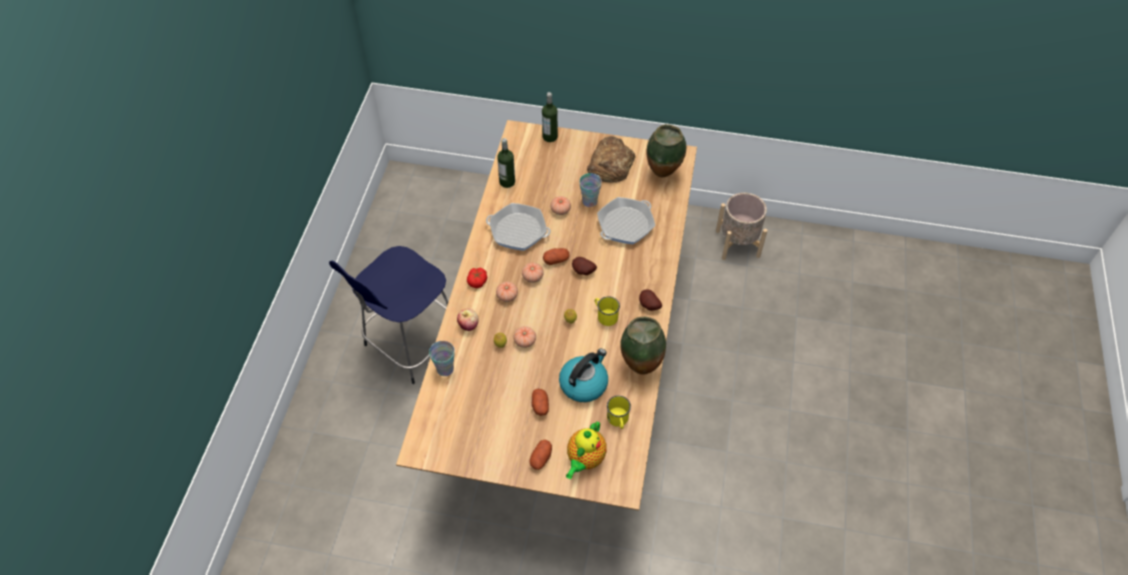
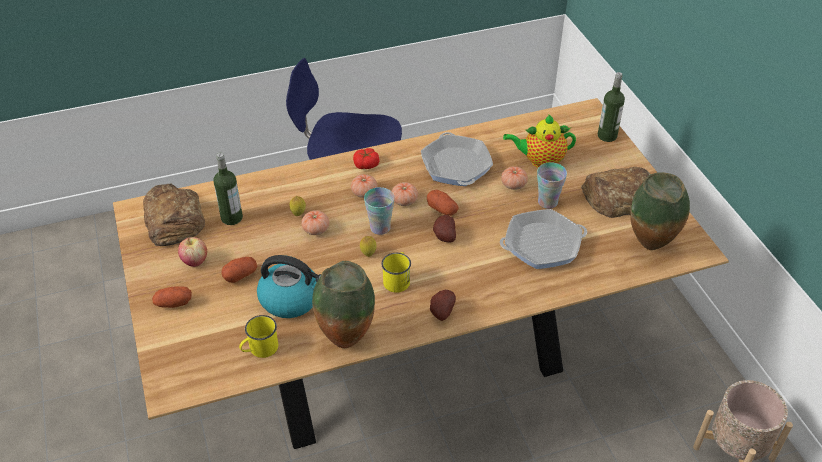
camera: 60 degrees right, 10 degrees down
(445, 369) = (242, 188): cup -> cup (380, 228)
(450, 428) = (173, 220): none -> bread
(468, 325) = (306, 181): apple -> apple (195, 261)
(507, 182) = (513, 132): bottle -> bottle (232, 218)
(585, 459) = (191, 340): teapot -> teapot (540, 161)
(625, 225) = (542, 244): frying pan -> frying pan turned 150 degrees clockwise

